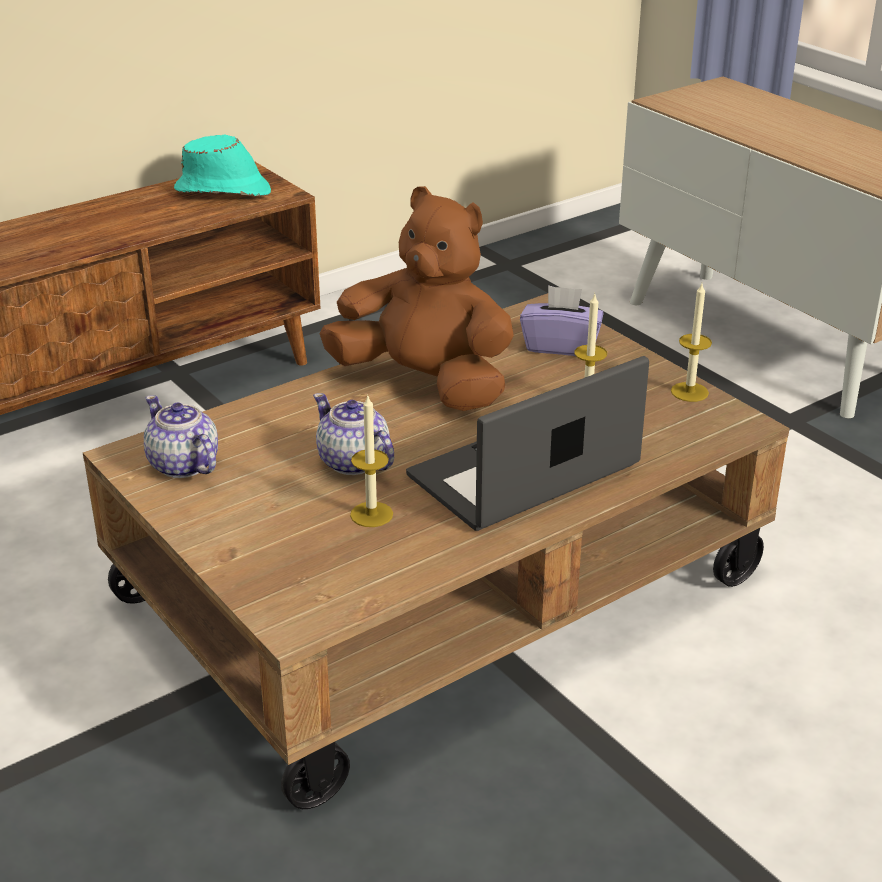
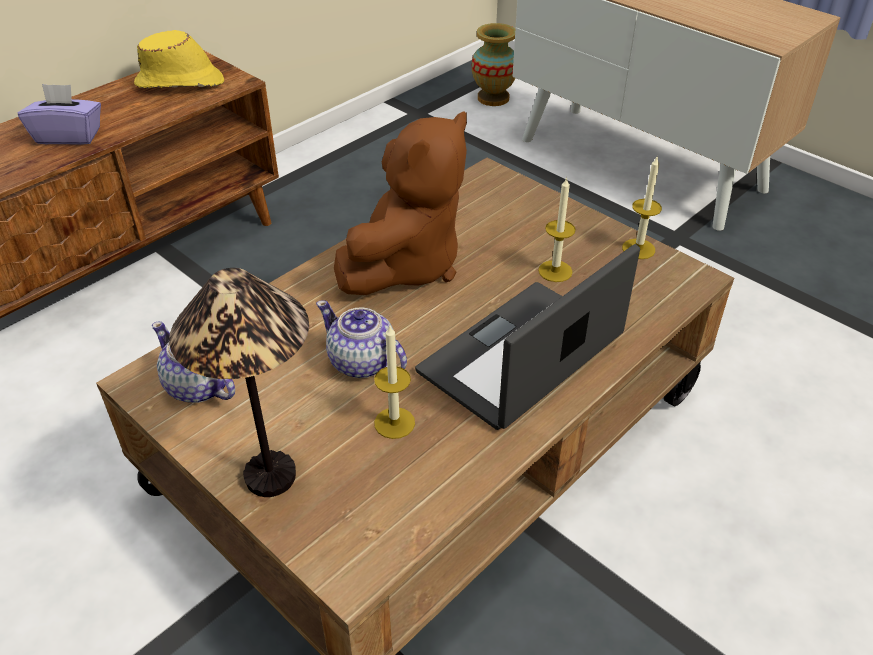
camera: 10 degrees left, 10 degrees up
(223, 191) = (181, 83): turquoise hat -> yellow hat
(234, 544) = (269, 477): none -> table lamp
(425, 384) = (406, 265): brown plush toy -> brown plush toy turned 105 degrees clockwise
(560, 346) = (514, 211): purple tissue box -> purple tissue box (69, 136)
(607, 255) = (493, 98): none -> vase

